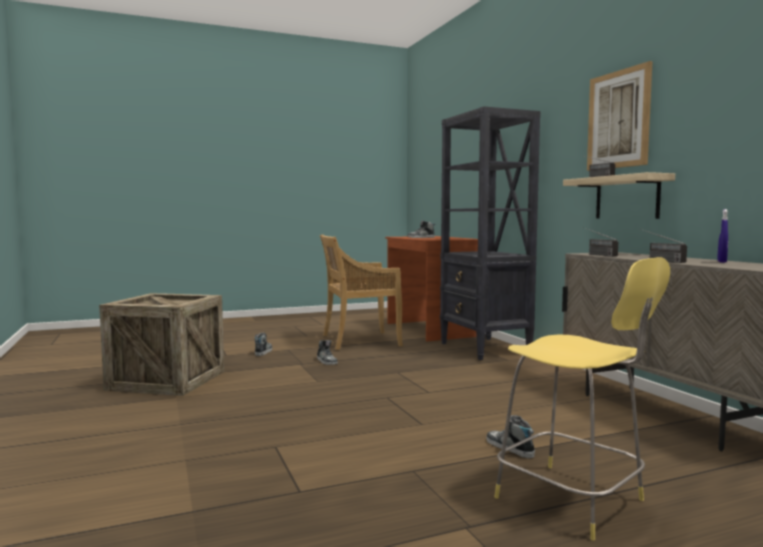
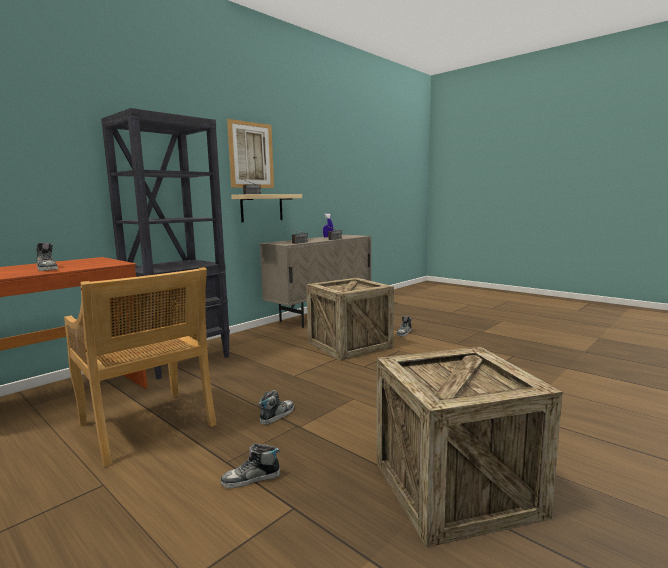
camera: 115 degrees left, 5 degrees up
(474, 404) = (349, 345): none -> crate
(574, 501) = (437, 323): yellow stool -> none

